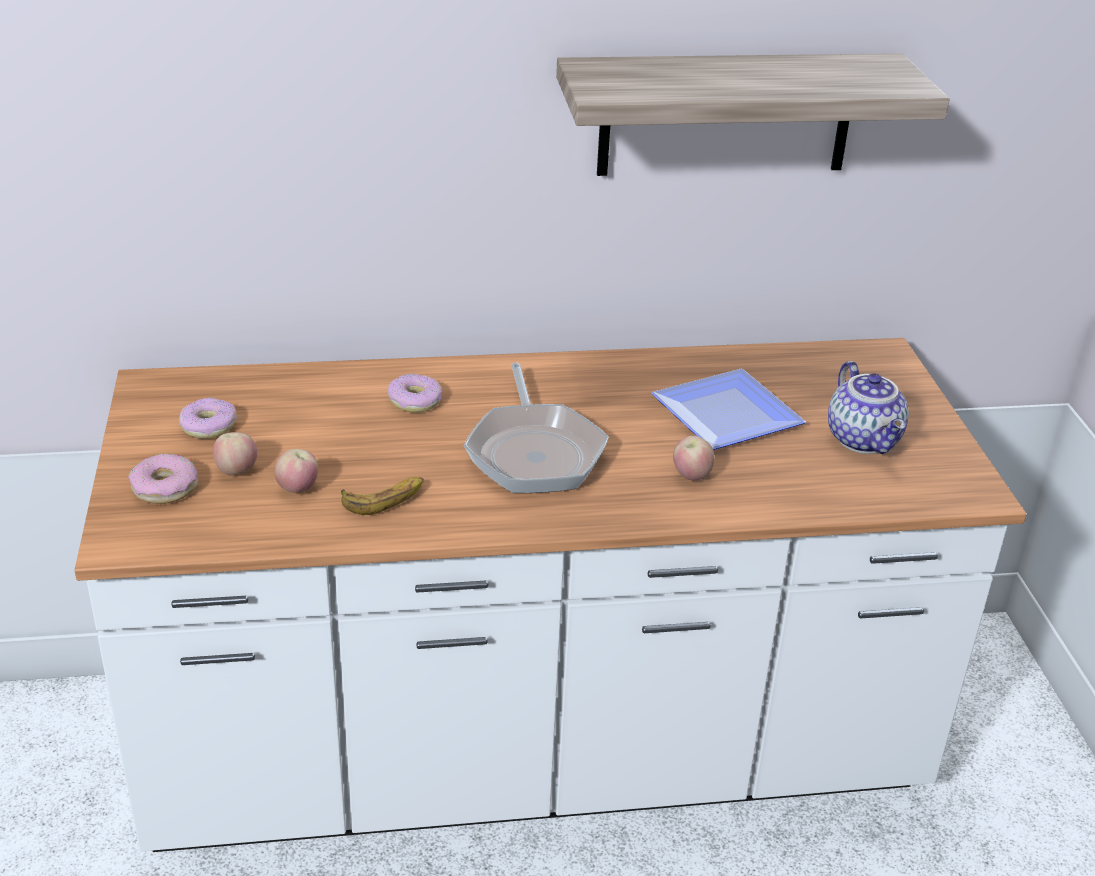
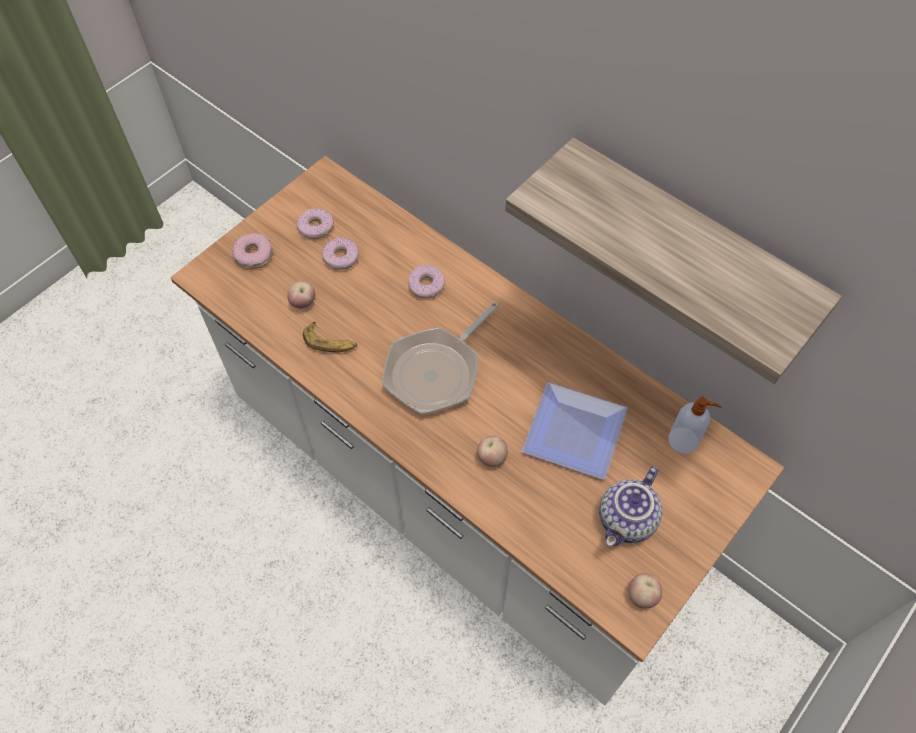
camera: 50 degrees right, 25 degrees up
(236, 471) = (293, 269): apple -> apple (641, 596)
(281, 432) = (341, 258): none -> donut
(814, 366) = (684, 440): none -> soap dispenser

